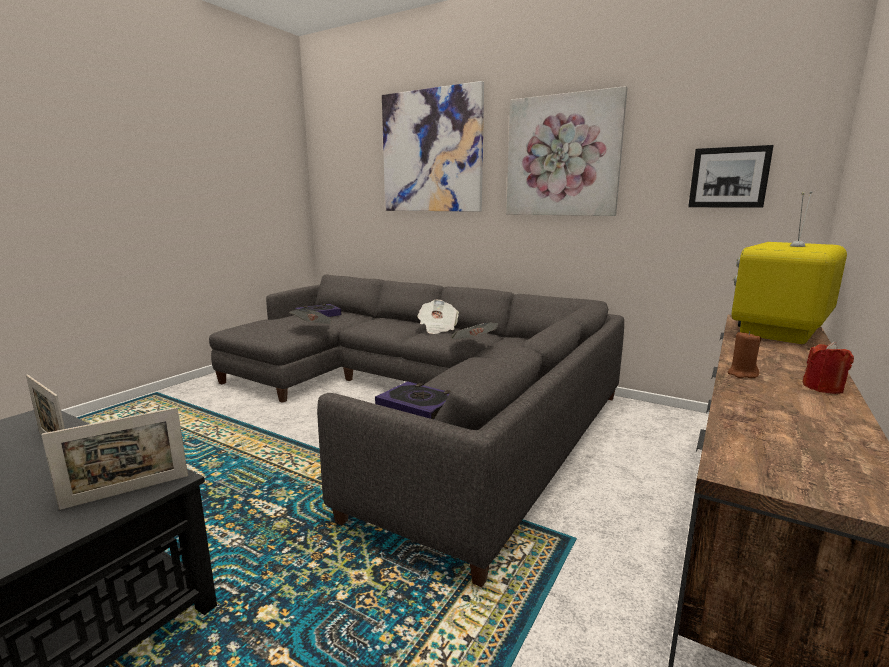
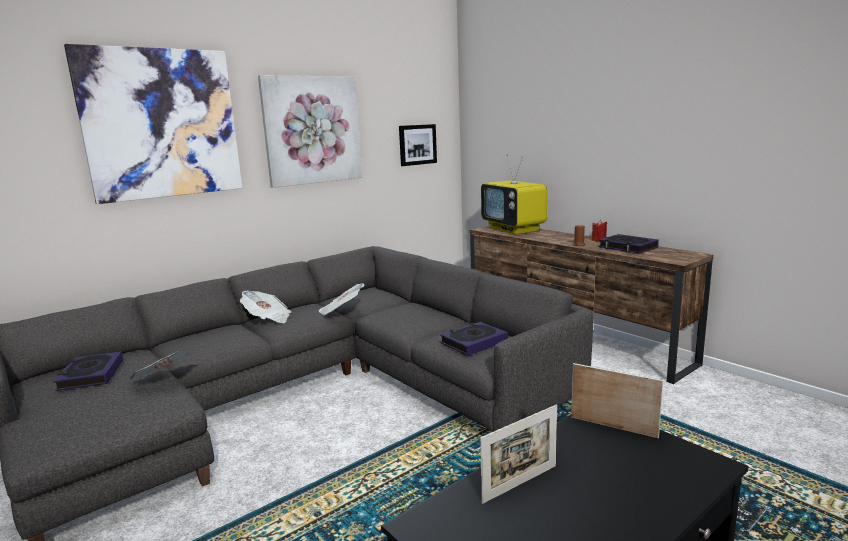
camera: 70 degrees left, 0 degrees up
(127, 491) = (613, 427): picture frame -> picture frame turned 45 degrees counterclockwise
(795, 414) = (628, 248): none -> book

